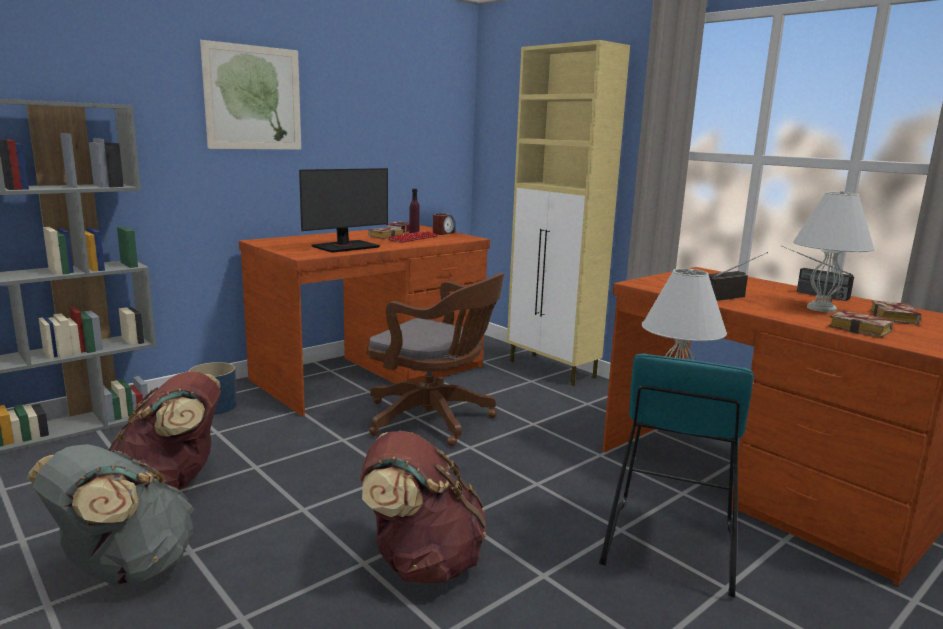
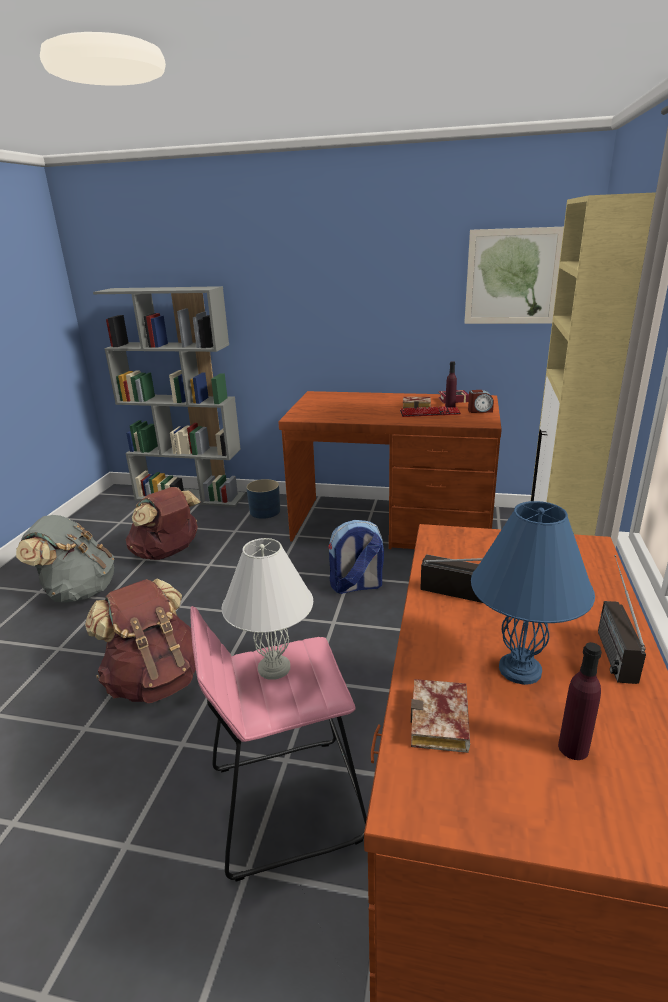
camera: 55 degrees right, 10 degrees up
(253, 98) = (325, 272): picture -> picture (512, 277)
(345, 247) = (348, 413): monitor -> none
(435, 420) = (356, 586): brown office chair -> backpack
(668, 546) = (286, 802): turquoise stool -> pink stool
(821, 309) = (519, 669): white table lamp -> blue table lamp
(895, 318) = (573, 748): book -> purple bottle

